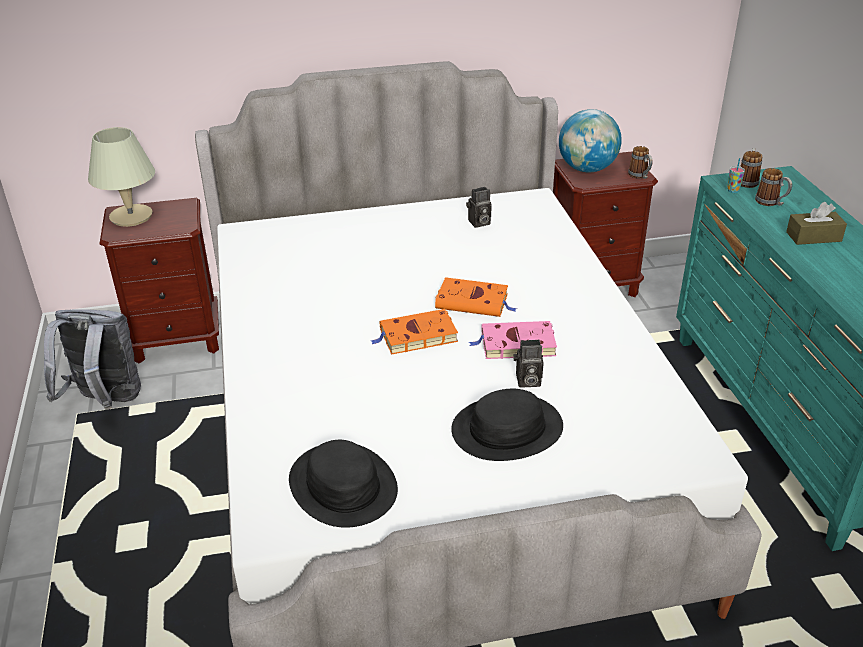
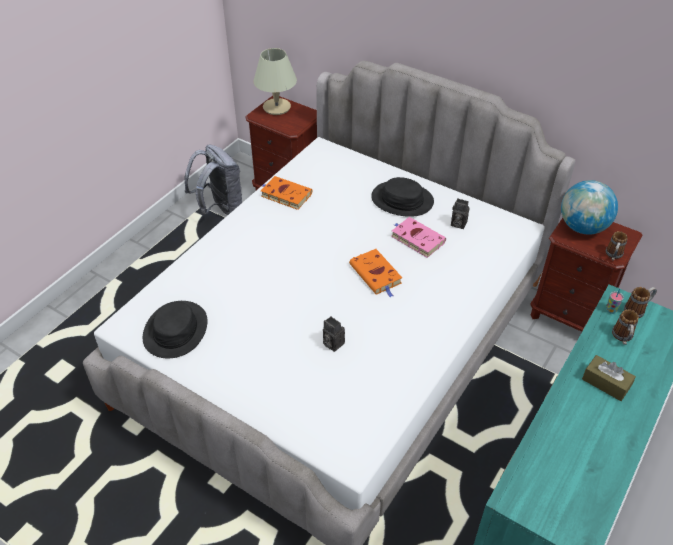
camera: 45 degrees right, 10 degrees up
(416, 336) = (317, 274): orange book -> orange book (285, 195)
(507, 429) = (282, 362): black hat -> black hat (402, 200)
(515, 344) = (359, 317): pink book -> pink book (416, 239)

